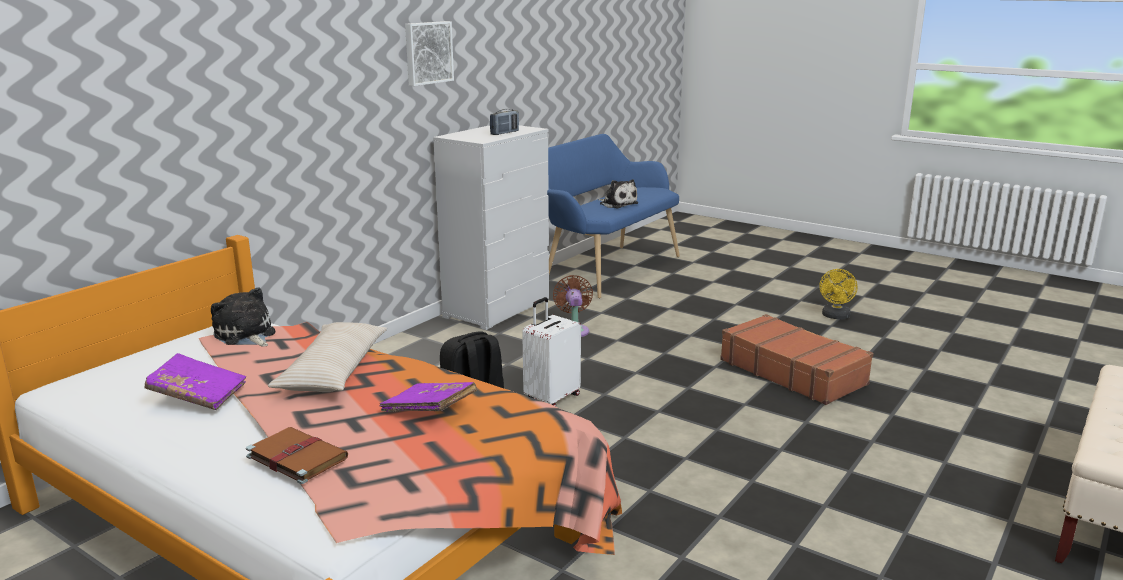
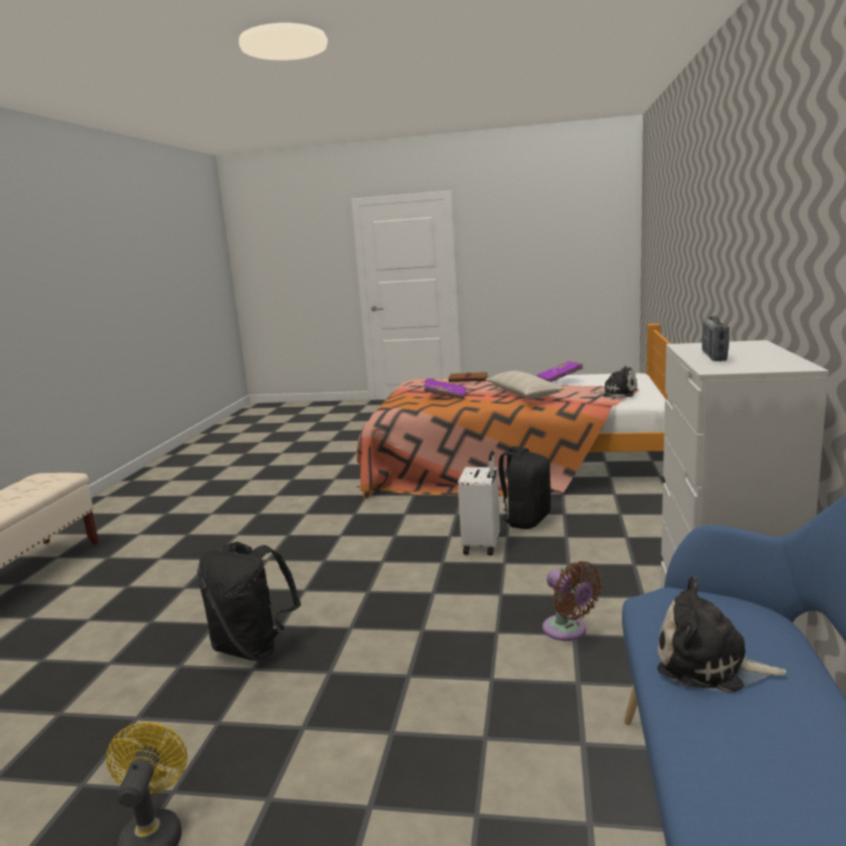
camera: 155 degrees right, 5 degrees down
(427, 53) = (787, 214): picture -> none
(792, 372) = (253, 648): brown suitcase -> black backpack

